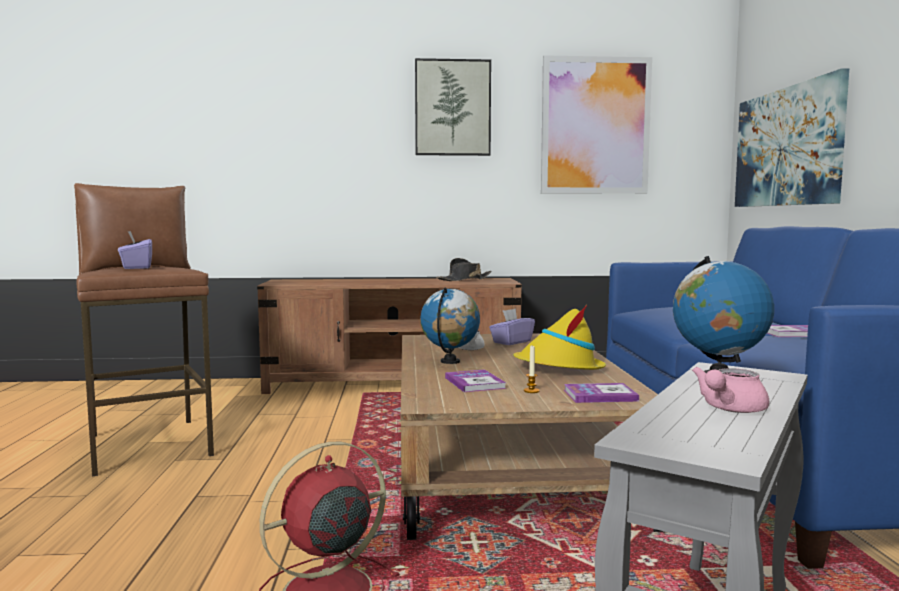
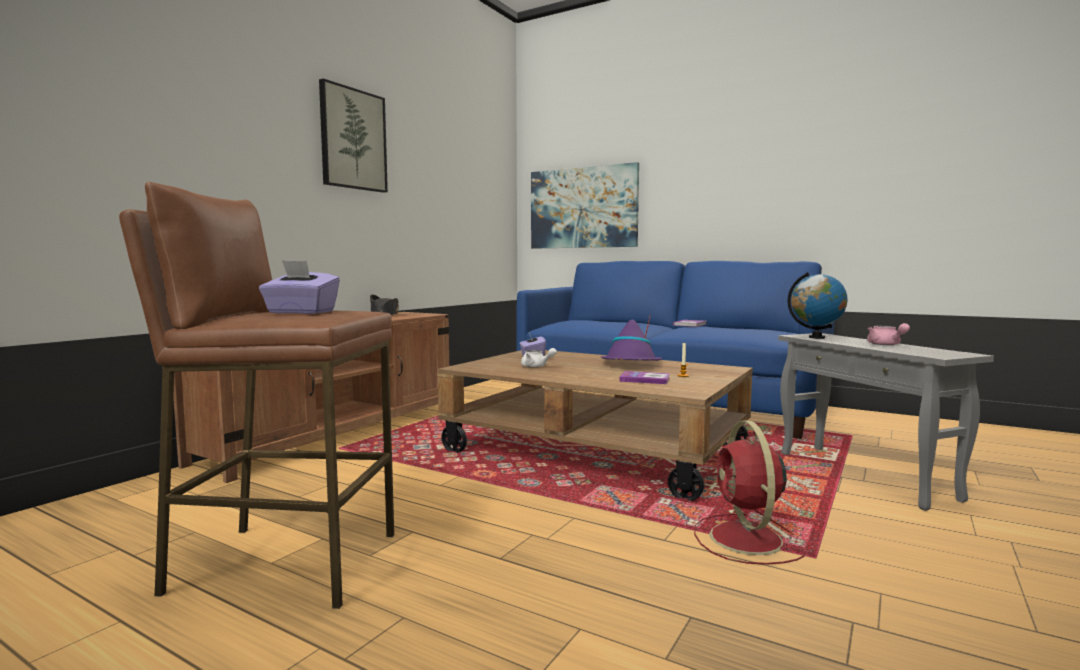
camera: 55 degrees left, 0 degrees up
(450, 362) = (570, 374): globe -> none
(559, 368) = (631, 364): yellow hat -> purple hat
(595, 126) = (450, 175): picture -> none
(600, 395) = (710, 370): book -> none

